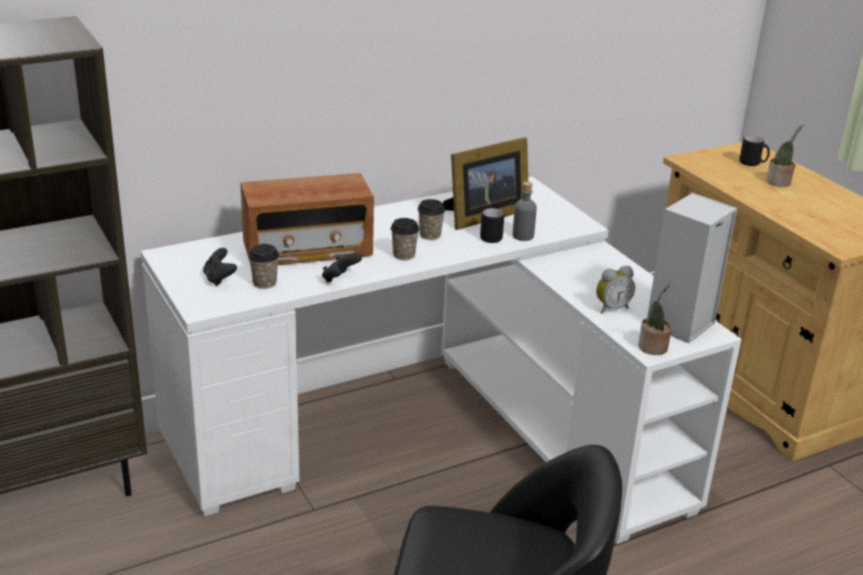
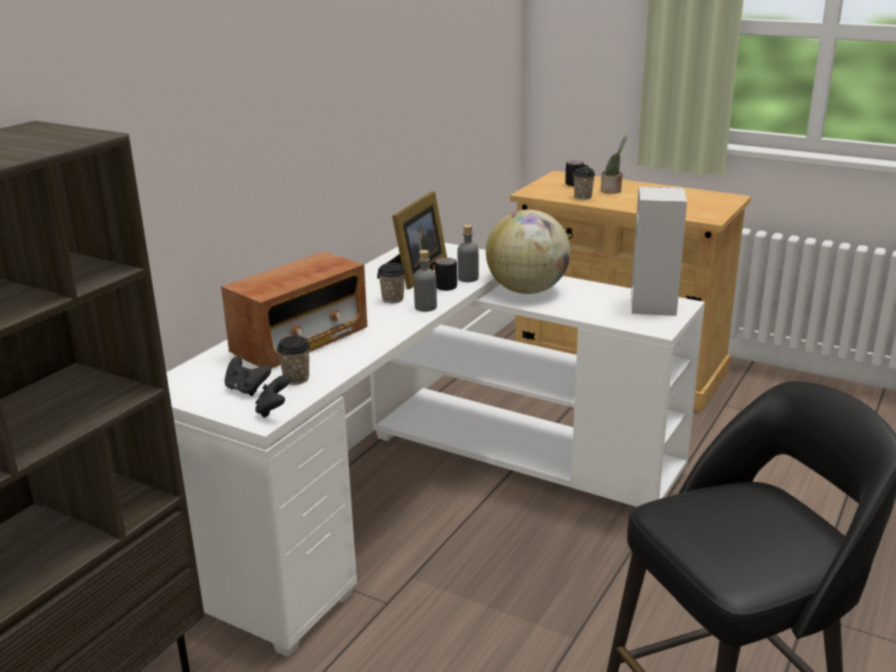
camera: 30 degrees left, 5 degrees down
(340, 279) = (362, 354): black game controller -> black game controller (273, 410)
(404, 255) = (391, 319): cup -> cup (582, 197)
(447, 253) = (425, 307): none -> grey bottle
(577, 266) = (527, 290): none -> globe
(611, 308) = (592, 310): alarm clock -> none
(653, 348) = (658, 326): potted plant -> none

